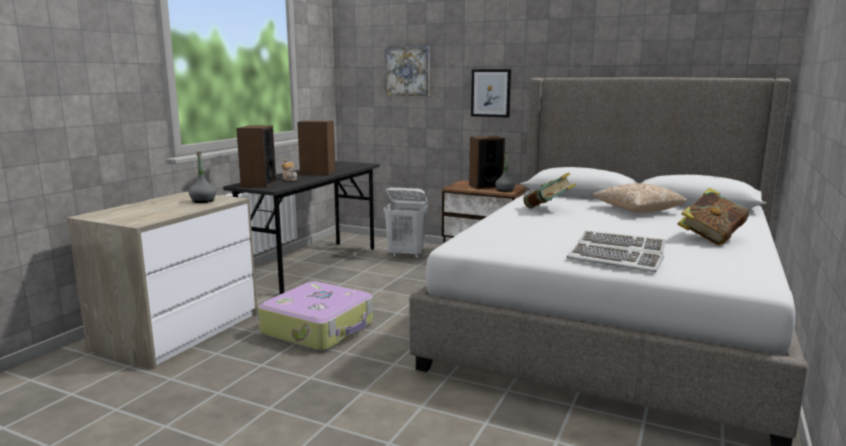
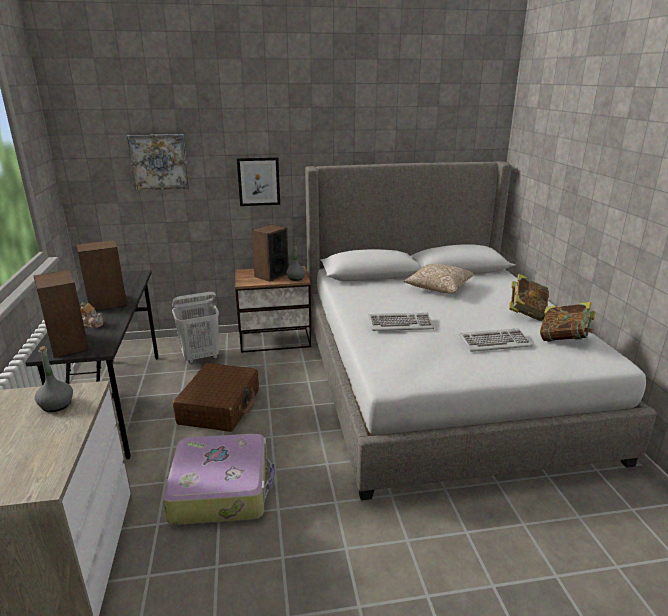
camera: 35 degrees left, 10 degrees up
(381, 286) = (220, 407): none -> brown suitcase
(548, 210) = (381, 305): book -> book (564, 340)
(615, 260) = (516, 363): keyboard -> keyboard (400, 324)

